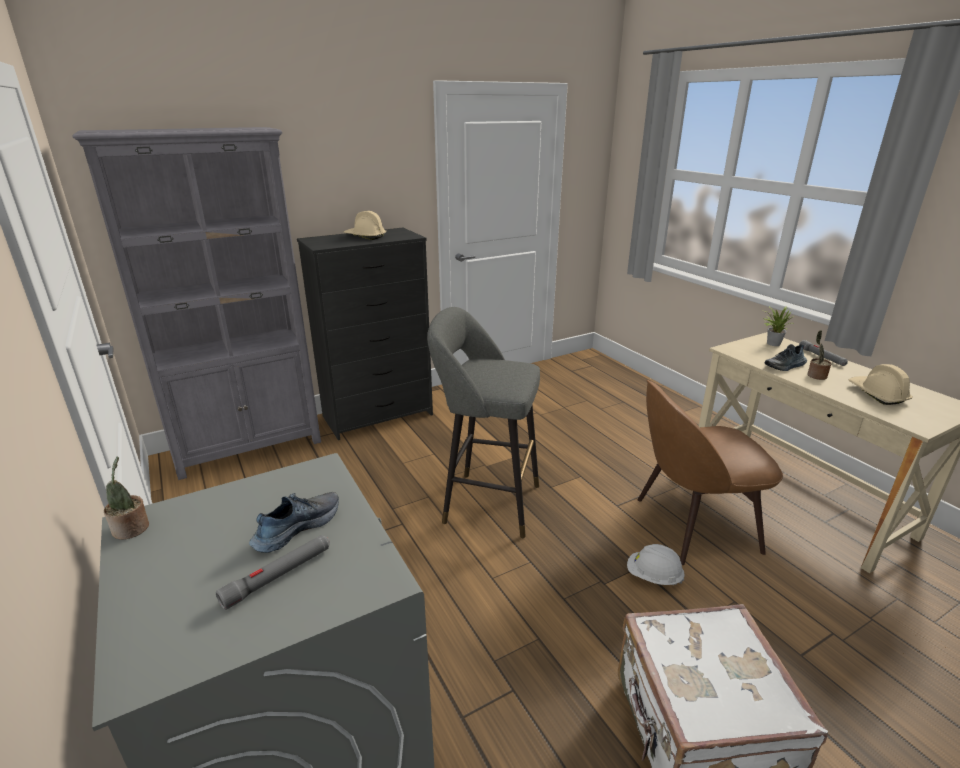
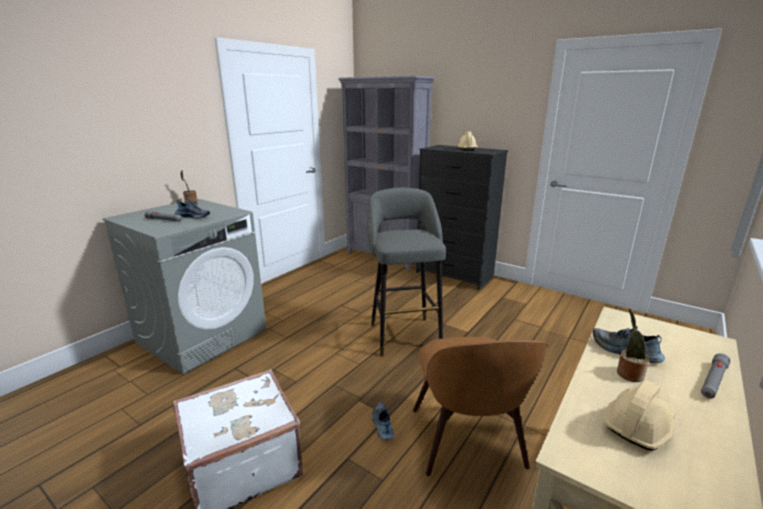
camera: 65 degrees right, 5 degrees down
(653, 577) = (382, 424): white hard hat -> shoe
(691, 525) = (467, 441): brown chair -> brown chair turned 150 degrees counterclockwise
(771, 343) = (692, 342): potted plant -> none

